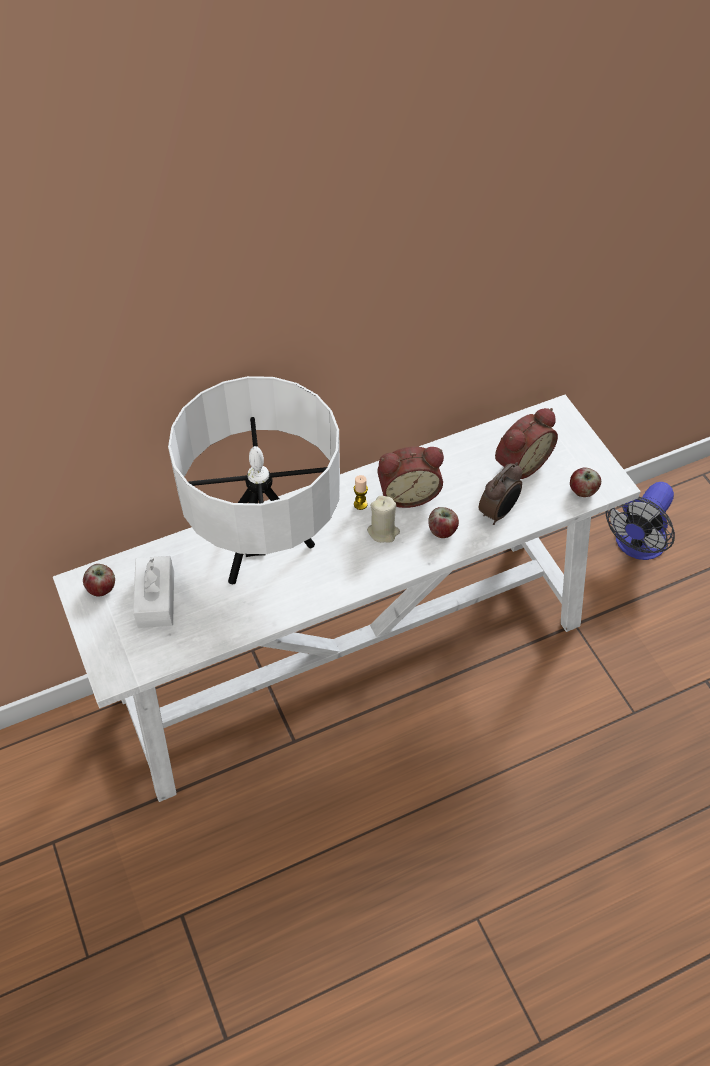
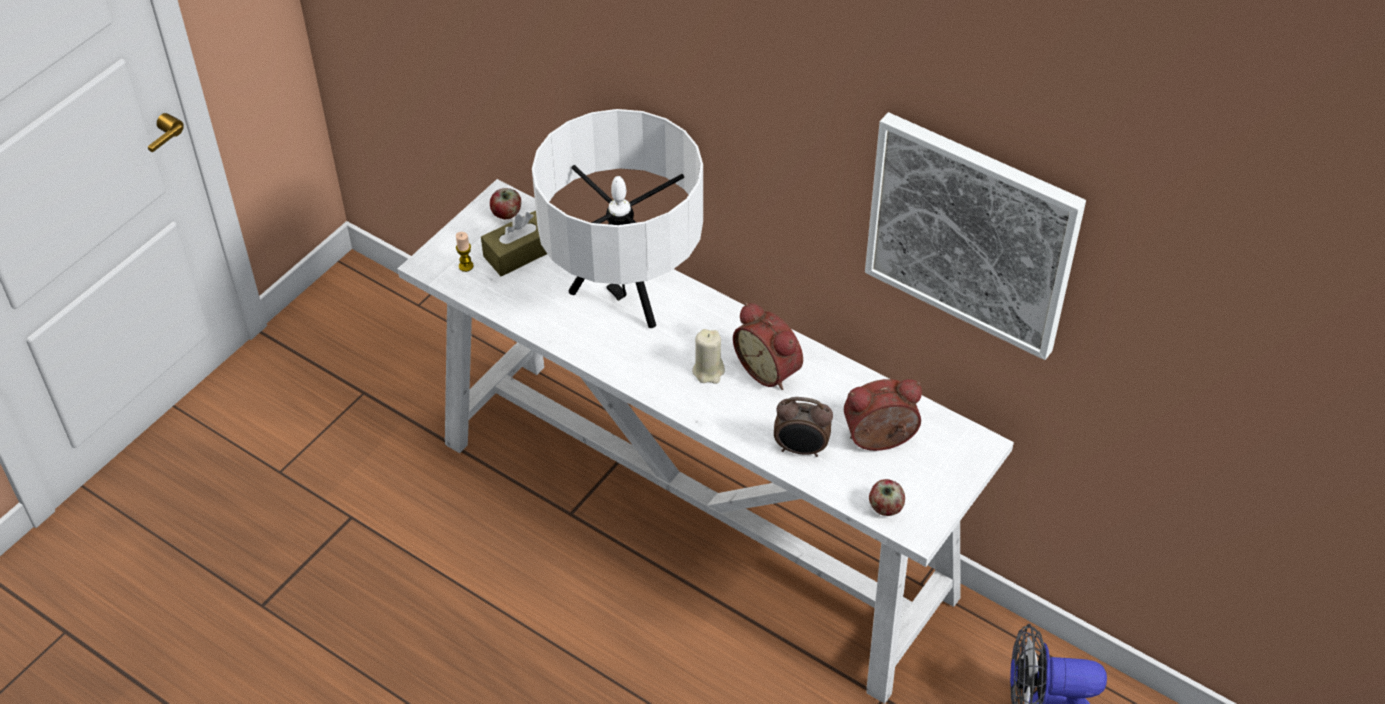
camera: 60 degrees right, 5 degrees down
(156, 599) = (520, 253): white tissue box -> brown tissue box
(360, 504) = (728, 340): candle -> candle (466, 266)
(442, 530) = (744, 415): apple -> none
(519, 463) = (880, 441): alarm clock -> alarm clock turned 150 degrees clockwise
(525, 259) = (972, 234): none -> picture

